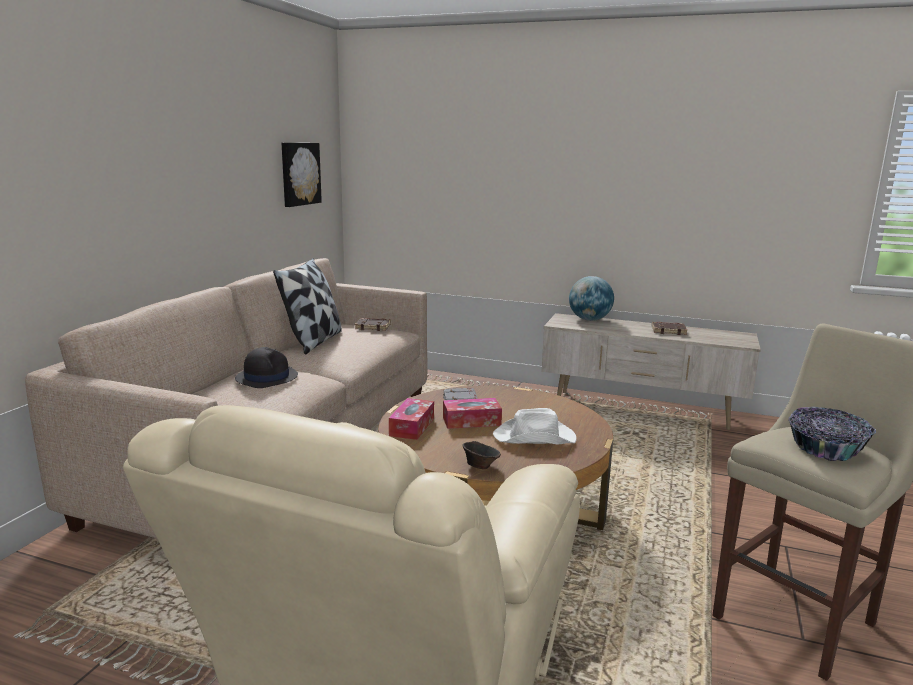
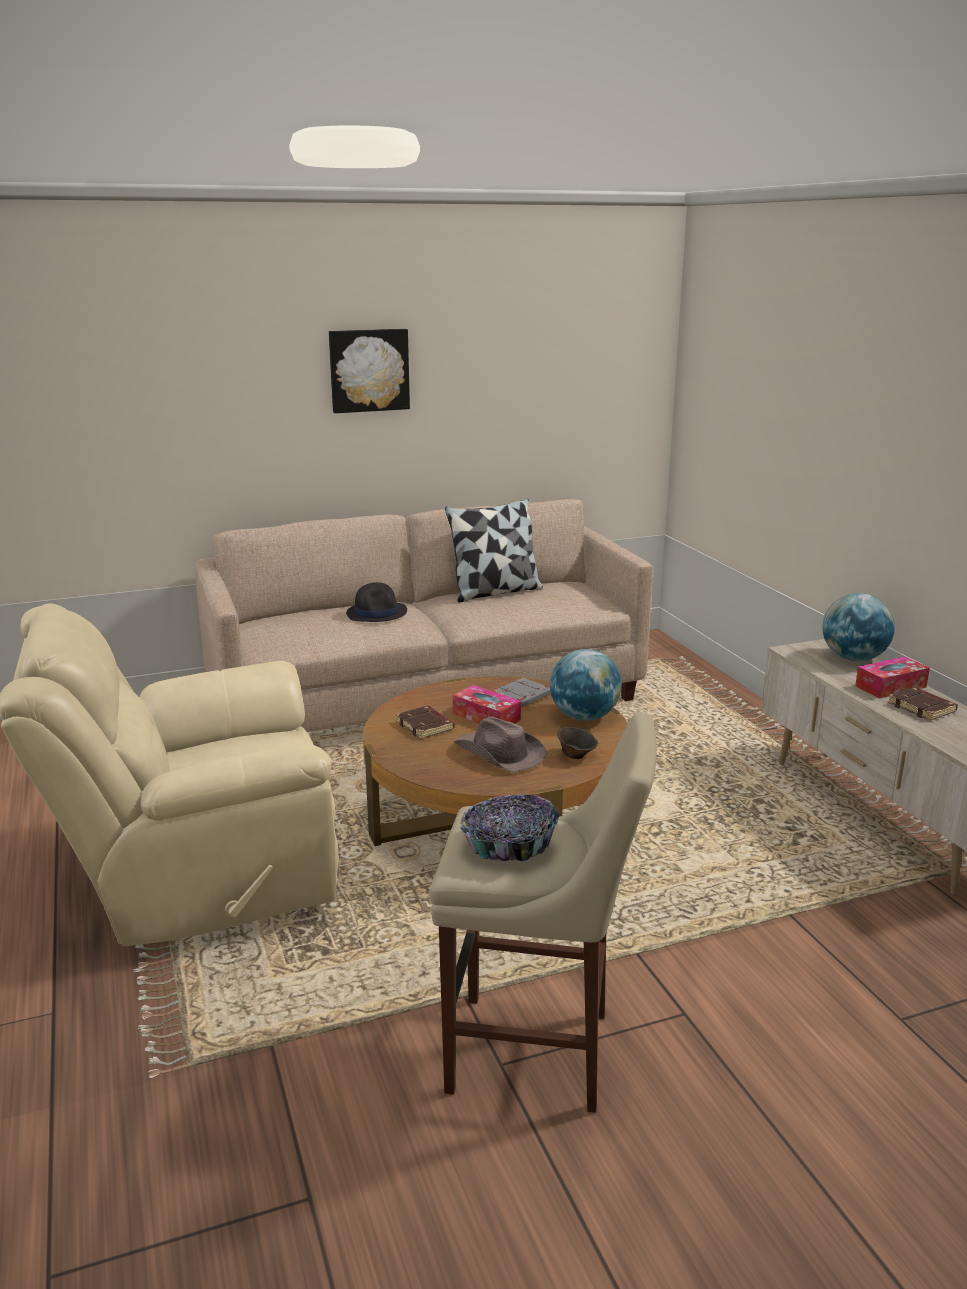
camera: 50 degrees right, 5 degrees up
(299, 174) = (582, 394): picture -> picture (369, 370)
(373, 327) = (581, 593): brown book -> brown book (426, 726)
(412, 426) = (431, 700): tissue box -> tissue box (890, 686)
(480, 466) = (400, 752): brown bowl -> brown bowl (576, 755)
(521, 398) = (584, 717): none -> globe
(535, 438) = (499, 753): white hat -> brown hat

